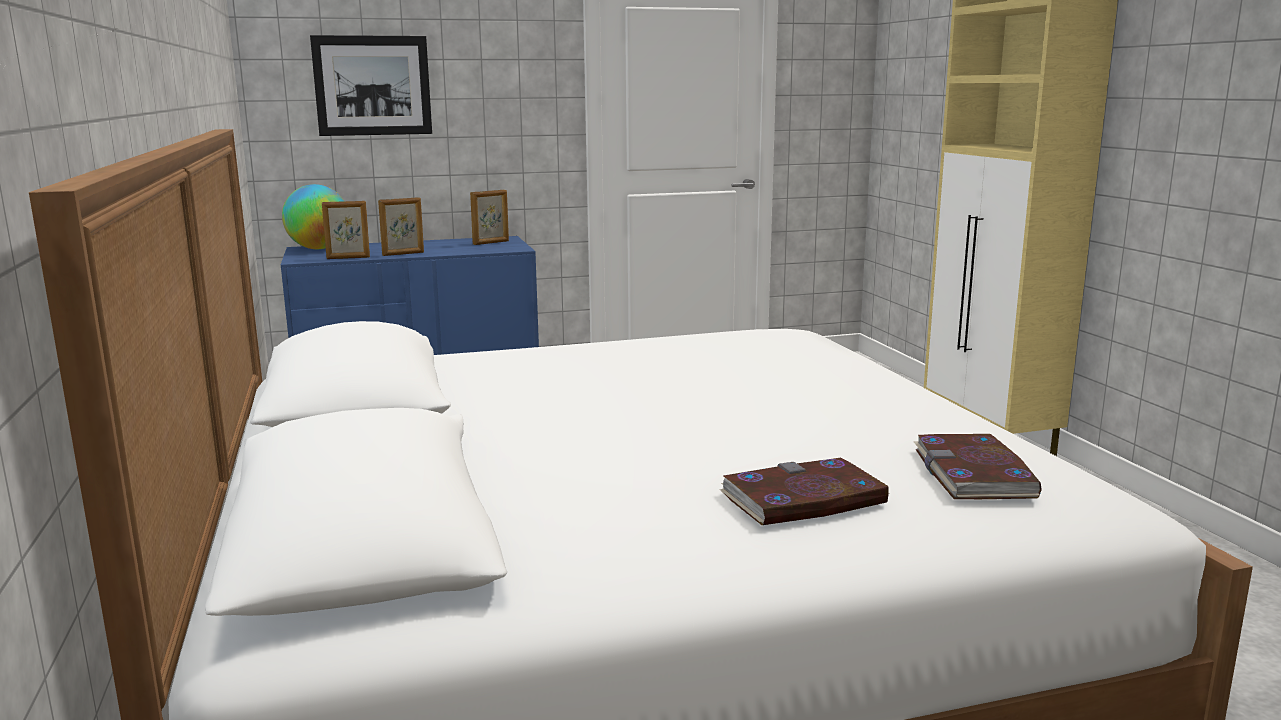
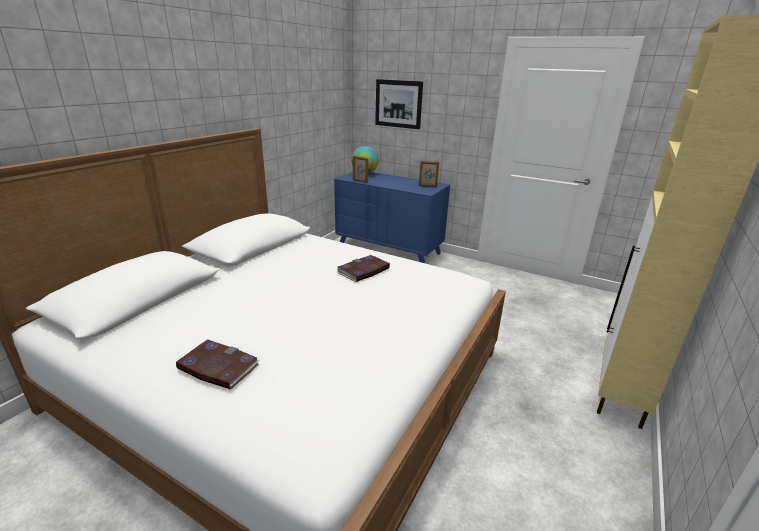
camera: 45 degrees right, 10 degrees up
(403, 254) = (381, 184): picture frame -> none
(974, 473) = (298, 401): book -> book (363, 271)

